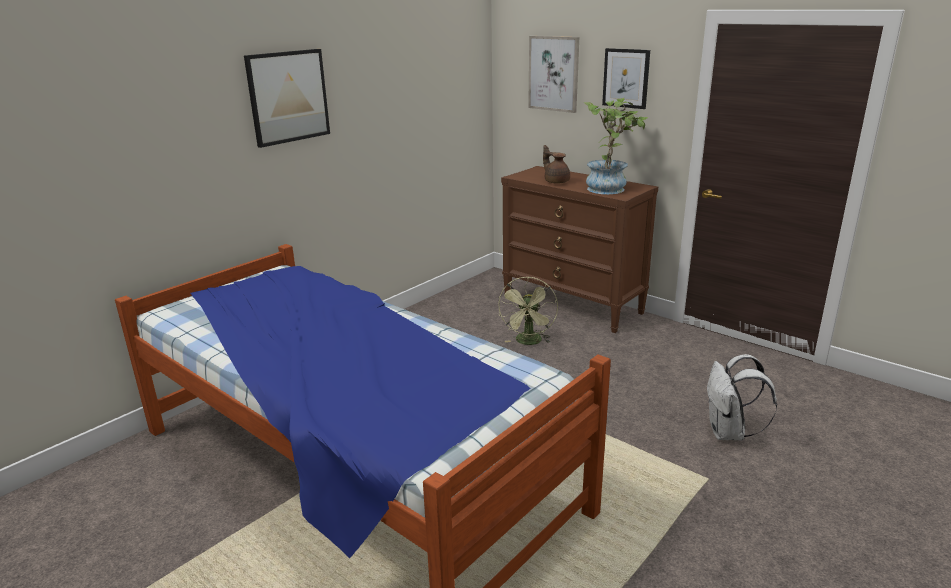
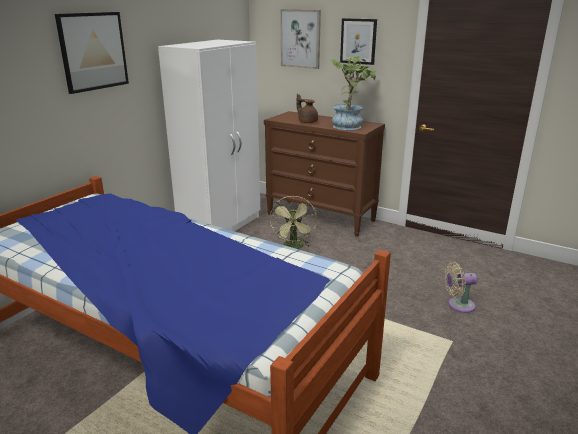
camera: 10 degrees left, 0 degrees up
(443, 309) = (221, 226): none -> white wardrobe
(729, 433) = (458, 305): white backpack -> beige fan

